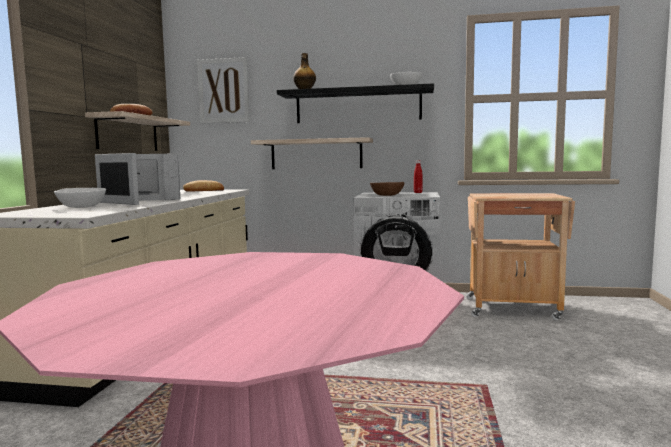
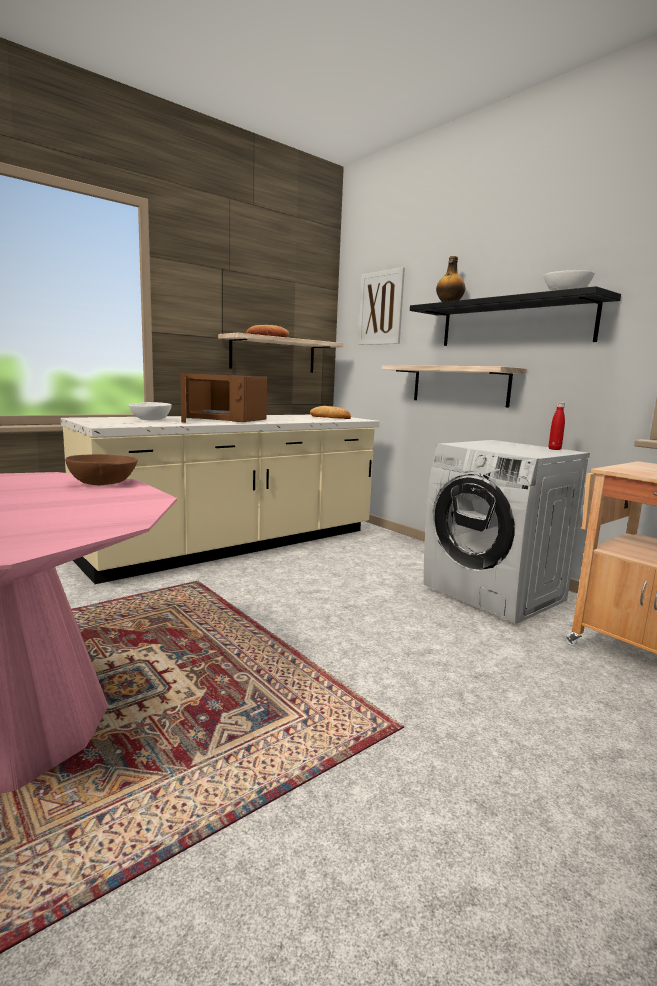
camera: 40 degrees right, 5 degrees up
(139, 200) = (221, 419): white microwave -> brown microwave
(386, 195) = (485, 446): brown bowl -> brown bowl (103, 483)

